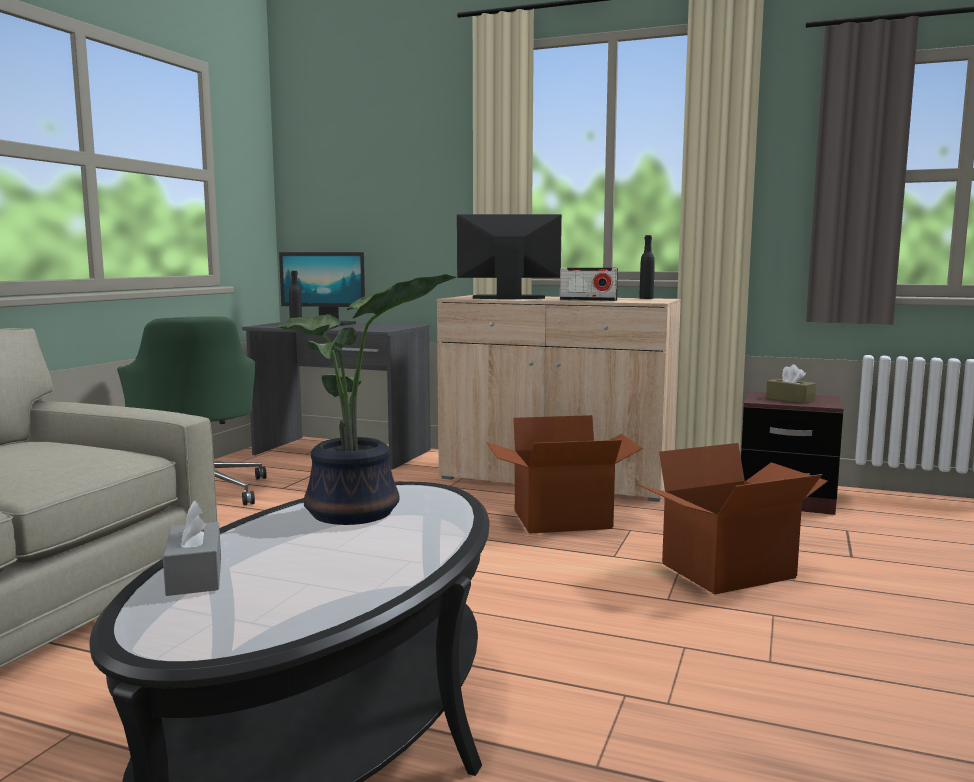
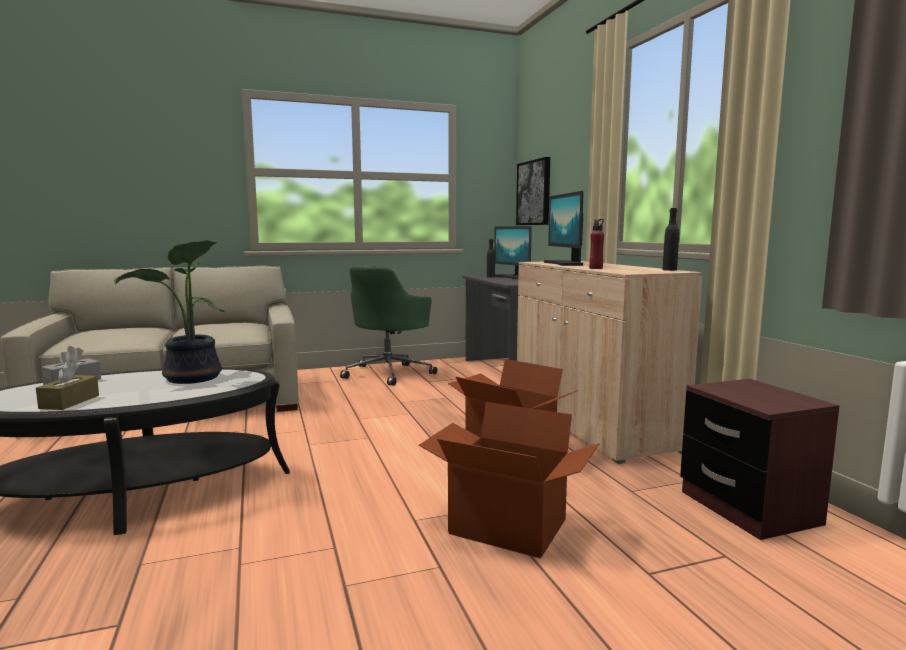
camera: 50 degrees right, 0 degrees up
(325, 206) = (534, 193): none -> picture
(508, 298) = (564, 264): monitor -> monitor turned 150 degrees counterclockwise
(588, 300) = (596, 268): radio -> red bottle
(790, 399) = (751, 393): brown tissue box -> brown tissue box (69, 402)

